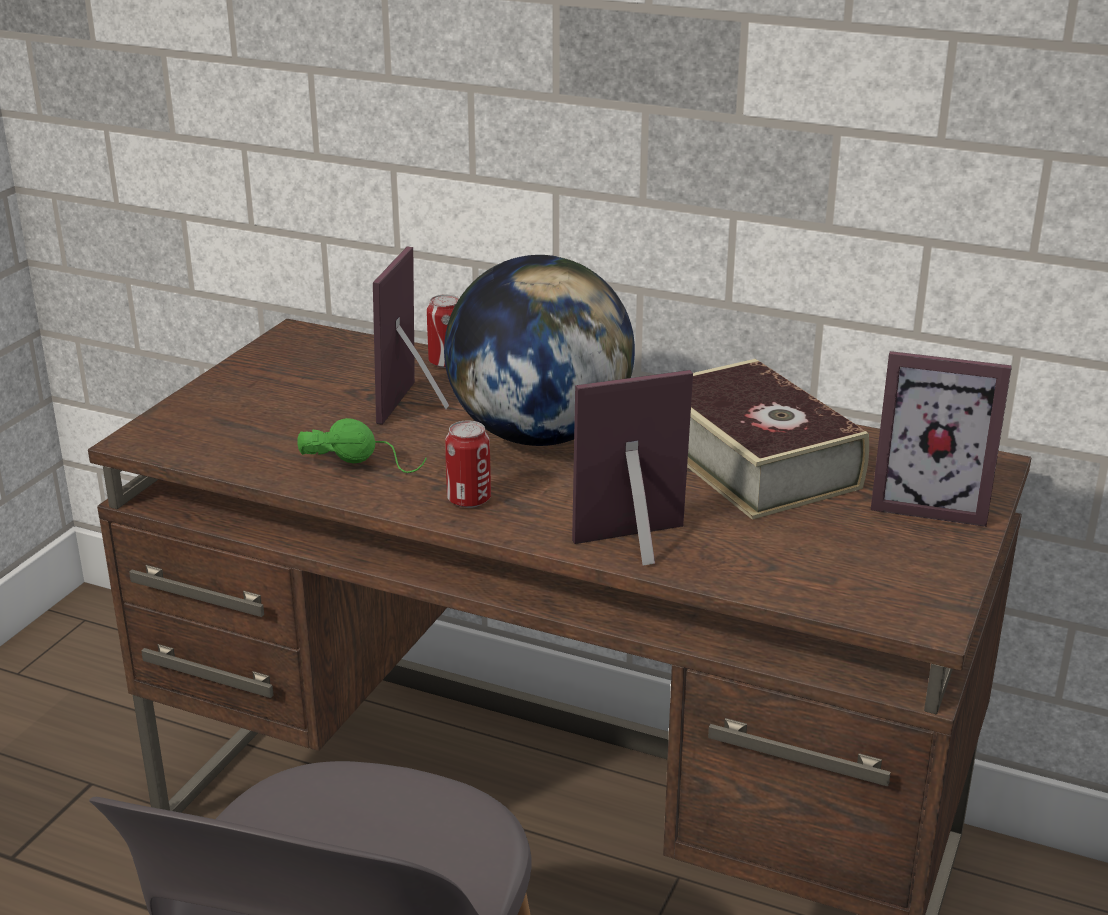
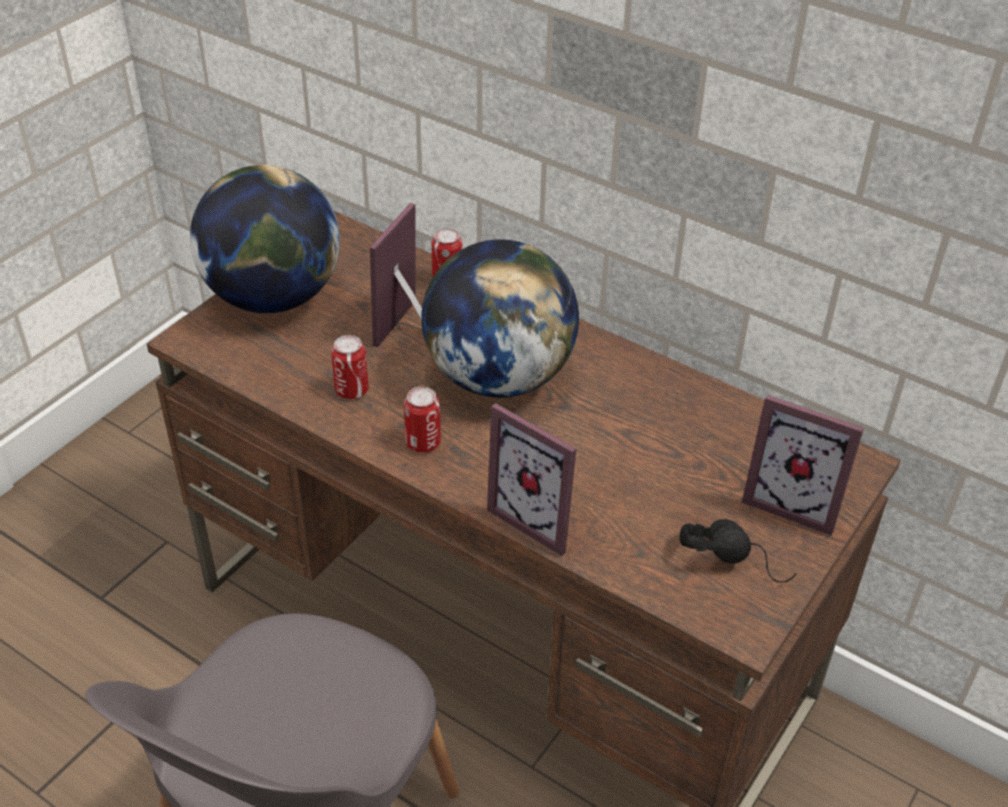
camera: 10 degrees right, 15 degrees up
(238, 395) = (273, 297): none -> globe
(363, 463) = (351, 390): green headphones -> can
(638, 548) = (540, 517): picture frame -> picture frame turned 135 degrees counterclockwise
(753, 461) = (663, 431): book -> none
(885, 557) = (735, 558): none -> black headphones

